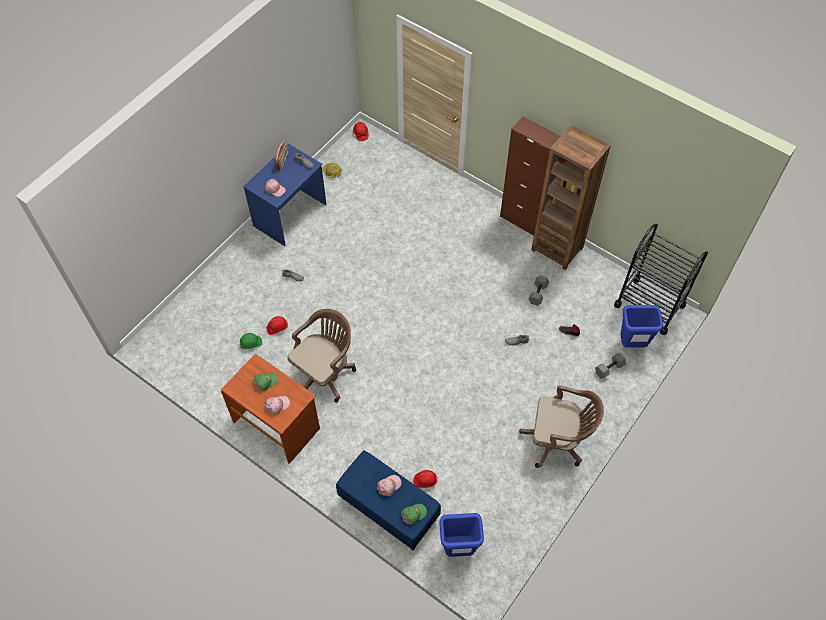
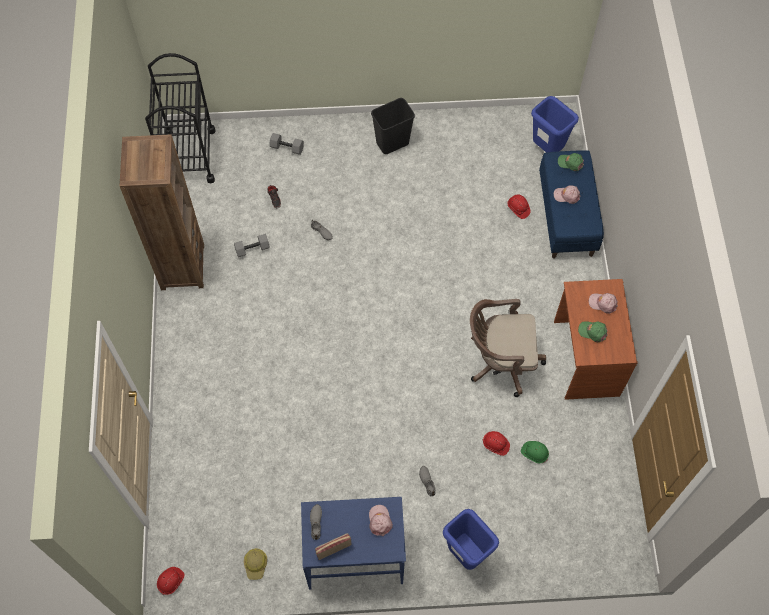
camera: 130 degrees left, 5 degrees up
(522, 220) = (170, 321): brown cabinet -> none
(557, 441) = (392, 142): brown office chair -> black trash can
(631, 344) = (245, 146): blue trash can -> blue trash can (466, 554)

